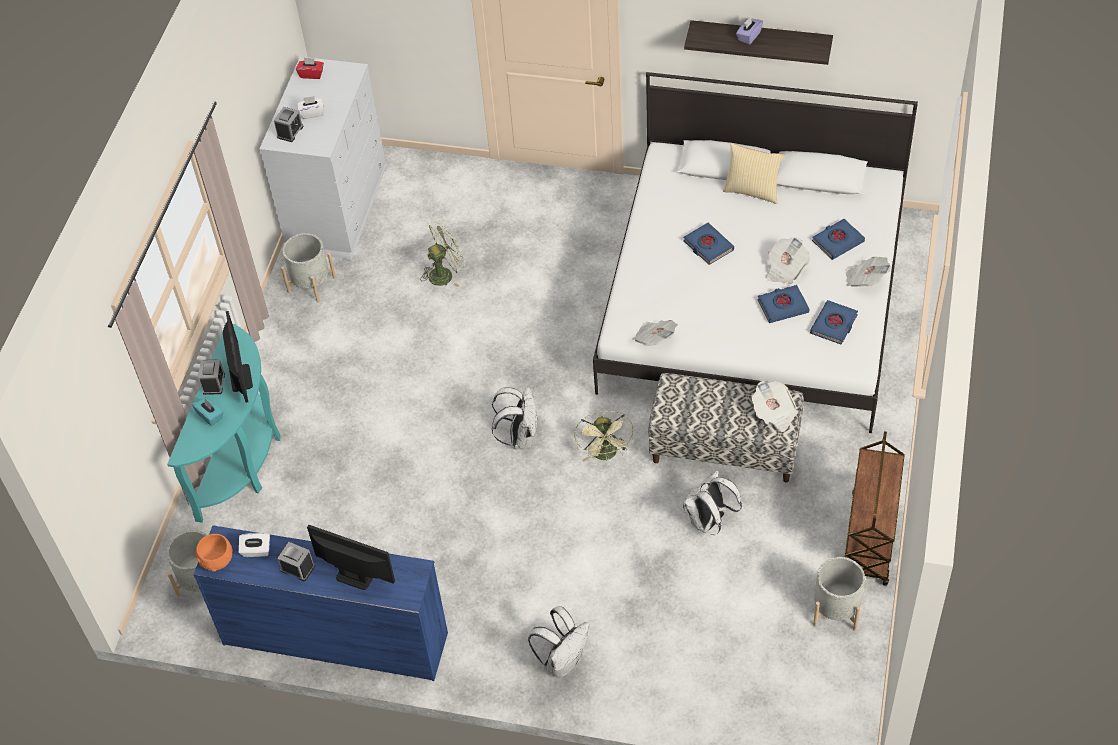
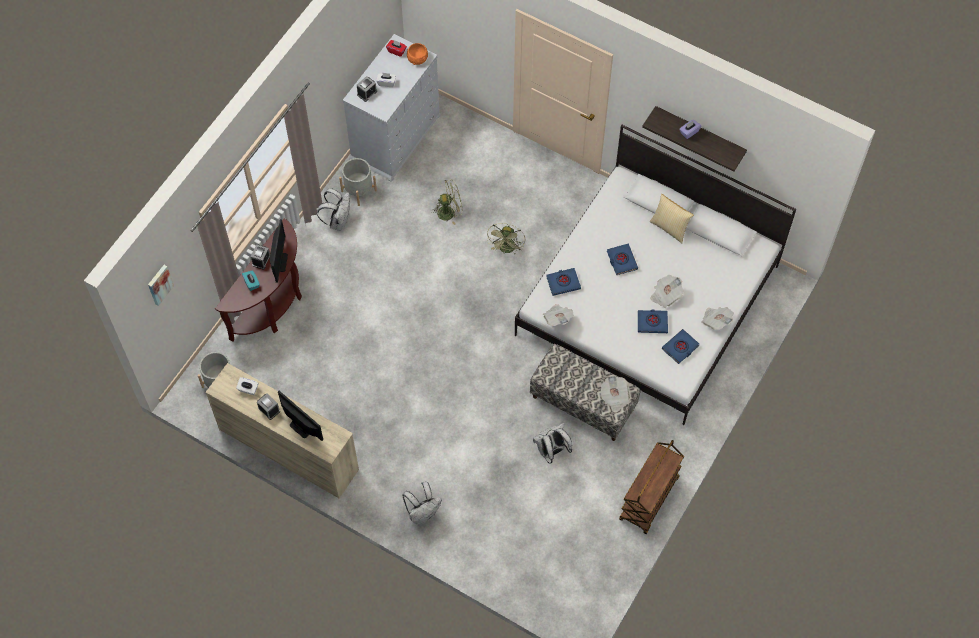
camera: 15 degrees right, 10 degrees up
(81, 424) = (159, 284): none -> picture
(217, 559) = (223, 387): orange bowl -> orange bowl (417, 59)
(243, 460) = (272, 306): turquoise console table -> brown console table
(335, 637) = (288, 449): blue dresser -> beige dresser
(520, 437) = (454, 350): white backpack -> white backpack (338, 221)
(606, 455) = (504, 381): green fan -> green fan (507, 249)
(836, 610) = (607, 539): grey planter -> none
(837, 241) = (710, 286): blue book -> blue book (563, 283)

